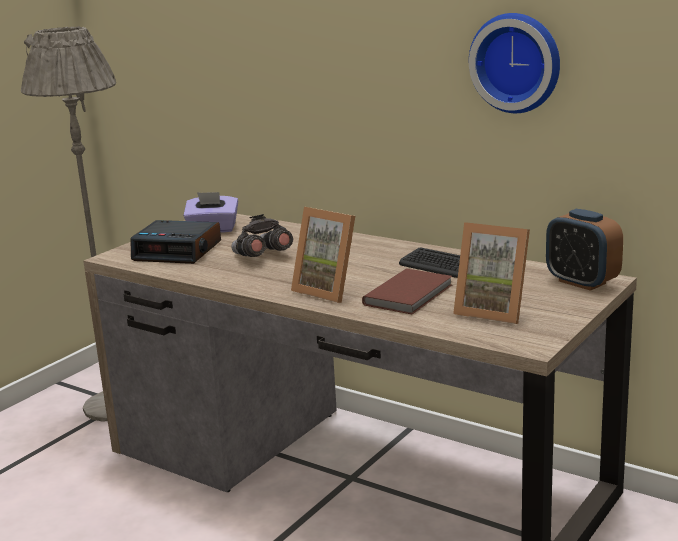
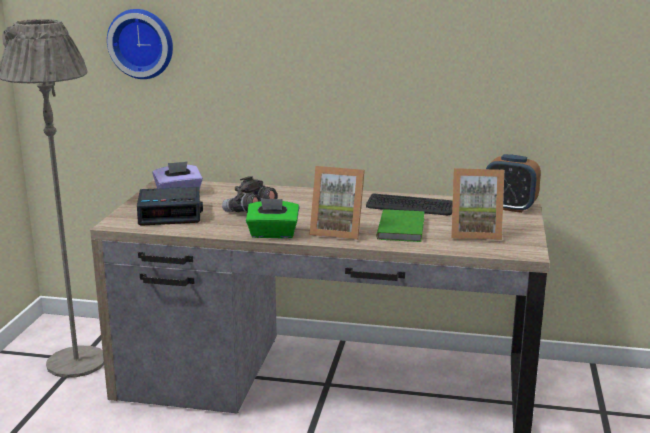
camera: 25 degrees left, 0 degrees up
(254, 285) = (273, 234): none -> green tissue box
(411, 294) = (403, 228): brown book -> green book
(517, 62) = (449, 47): wall clock -> wall clock (142, 43)

